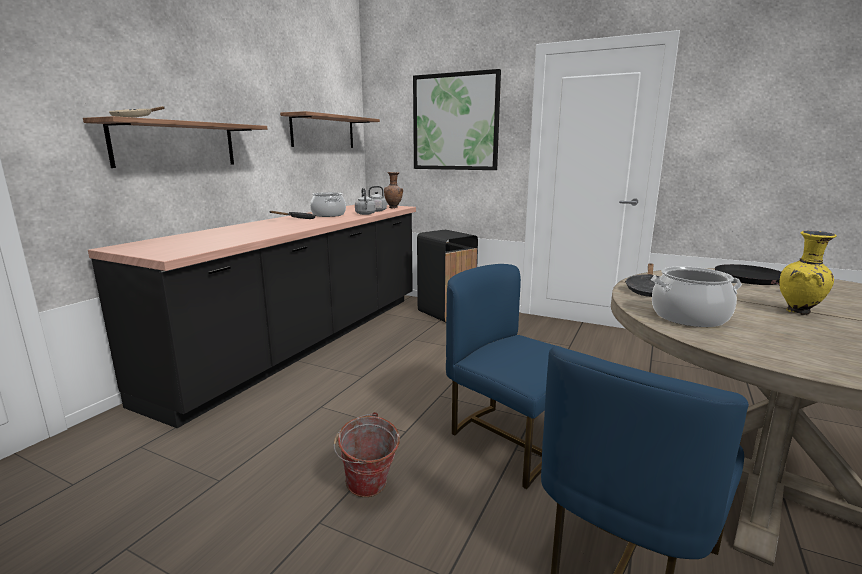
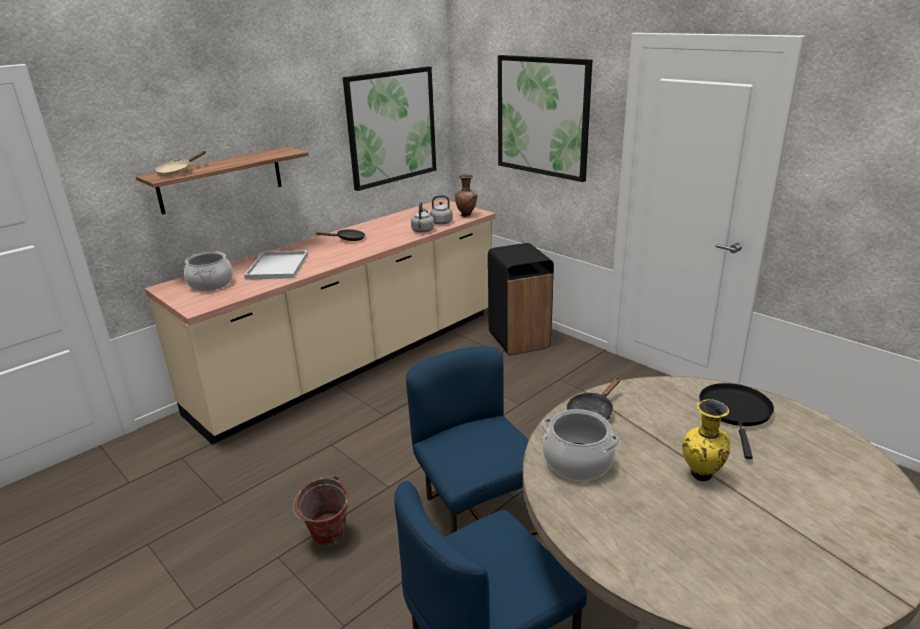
camera: 20 degrees right, 10 degrees up
(242, 232) = (277, 266): none -> white tray
(306, 342) = (355, 361): black counter -> beige counter
(323, 132) = (391, 127): shelf -> picture
(328, 215) = (383, 230): cooking pot -> cooking pot (210, 284)

